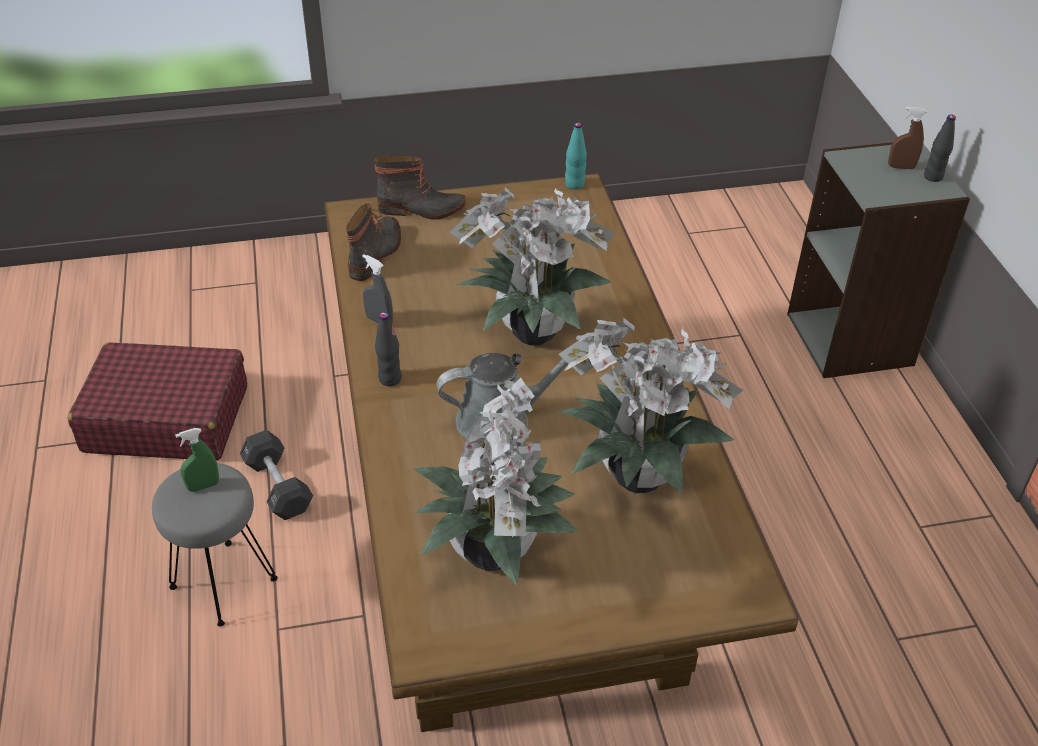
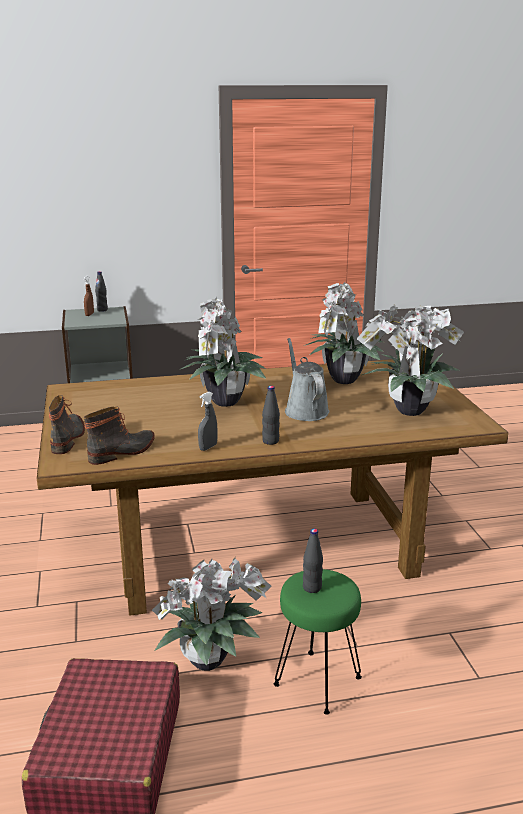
camera: 90 degrees left, 20 degrees down
(203, 486) = (312, 588): green spray bottle -> black bottle
(223, 582) = (317, 682): grey stool -> green stool
(278, 486) = (211, 662): black dumbbell -> potted plant
(376, 253) = (123, 452): boot -> boot turned 120 degrees clockwise
(574, 184) = (59, 390): turquoise bottle -> none

